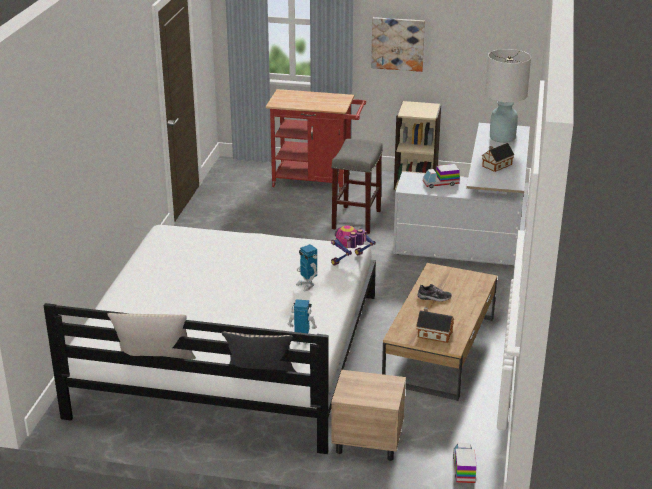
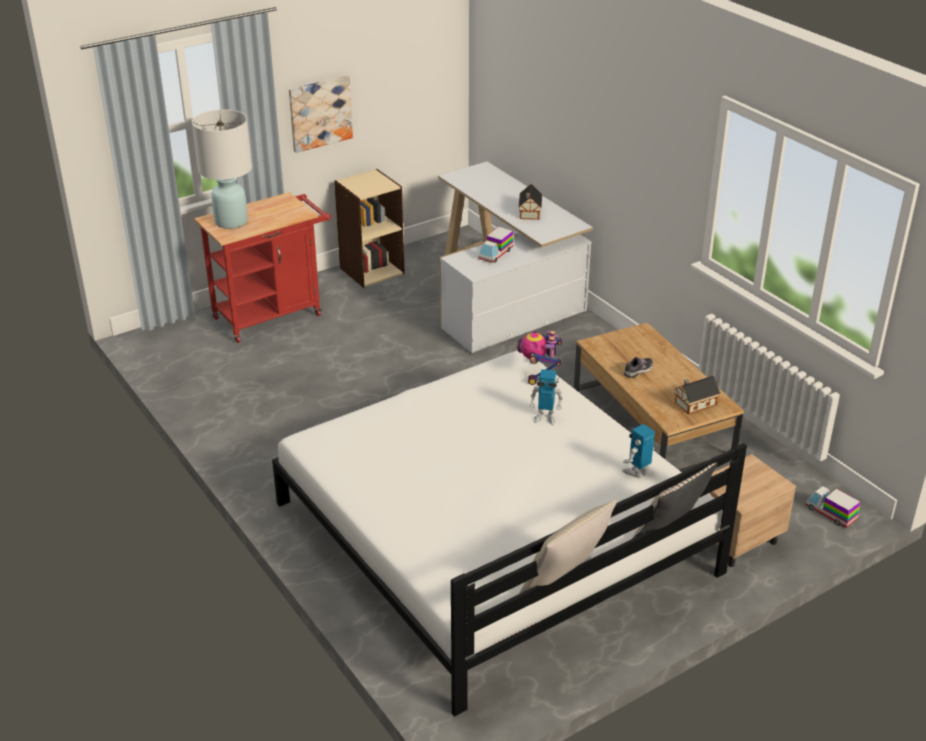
camera: 45 degrees left, 5 degrees up
(356, 219) = (379, 336): grey stool -> none
(502, 137) = (485, 182): white table lamp -> white table lamp (231, 221)

